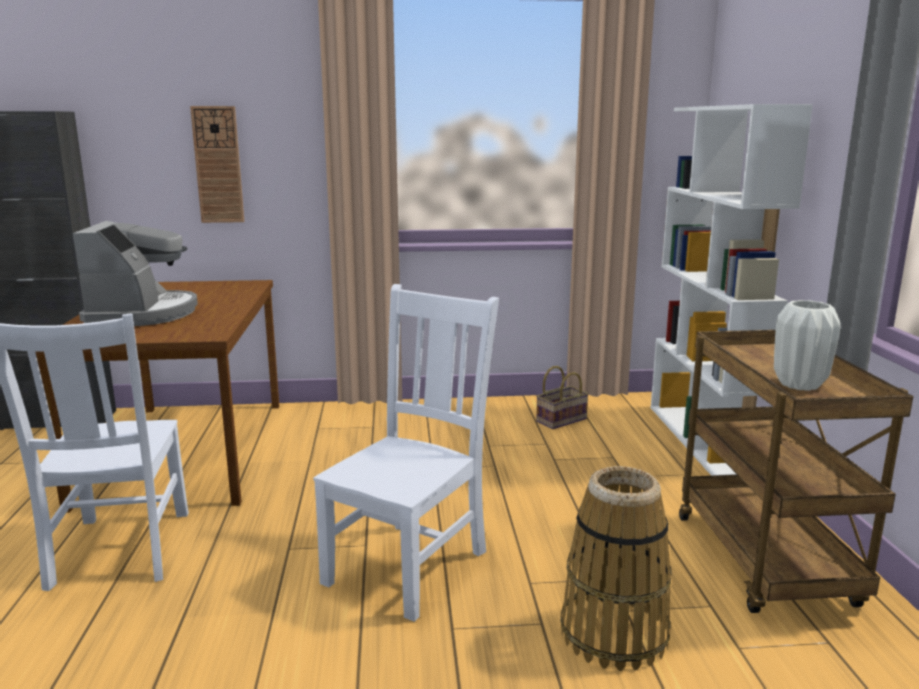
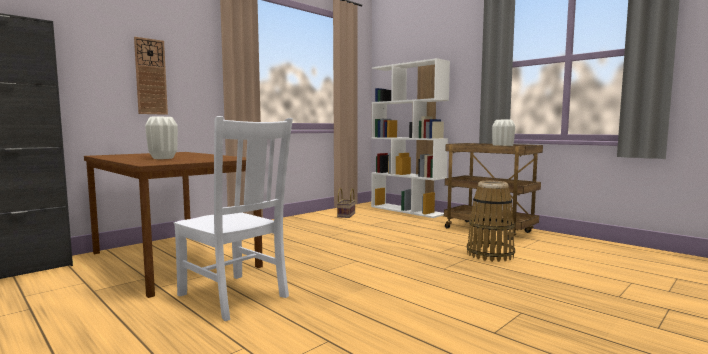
camera: 40 degrees left, 10 degrees down
(143, 314) = (162, 158): coffee machine -> white vase
(410, 564) = (388, 260): white chair -> none

